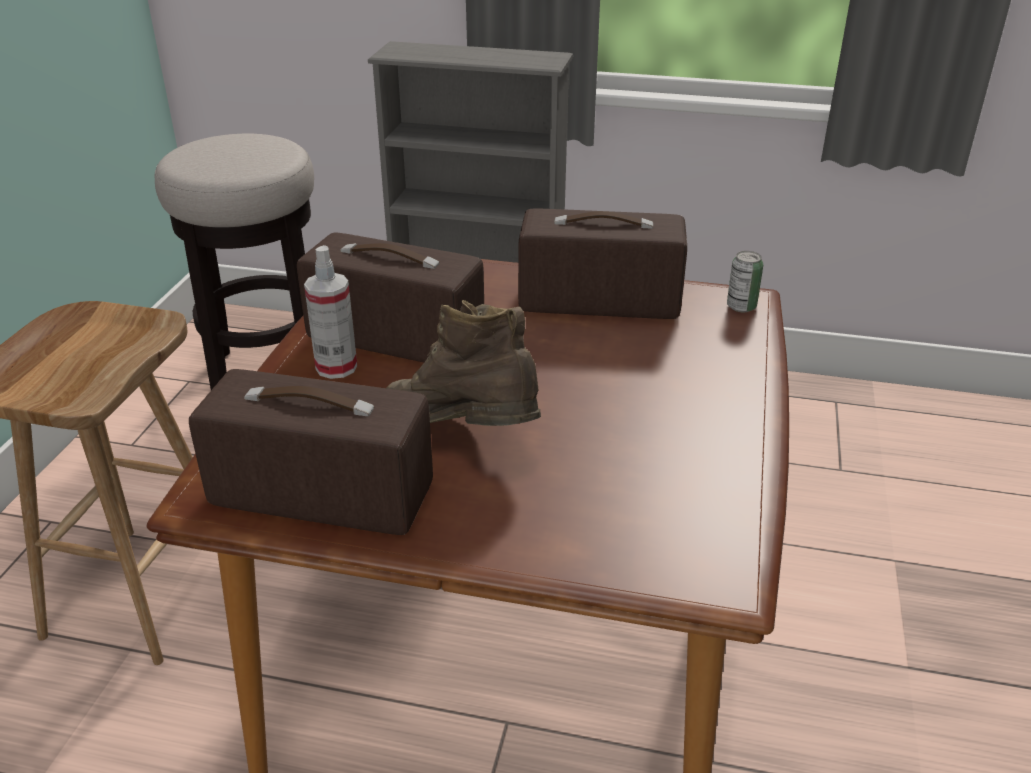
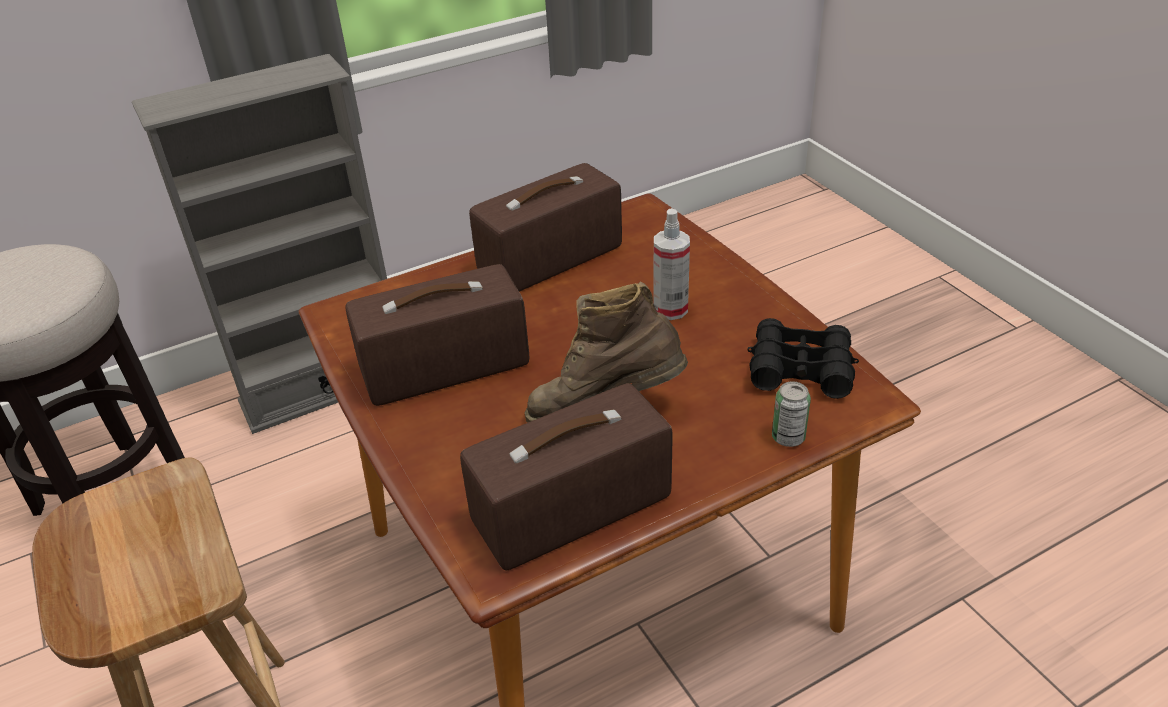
camera: 40 degrees left, 5 degrees up
(336, 367) = (435, 416): spray bottle -> spray bottle (670, 309)
(691, 511) = (800, 369): none -> black binoculars
(741, 307) = (646, 216): can -> can (788, 437)

